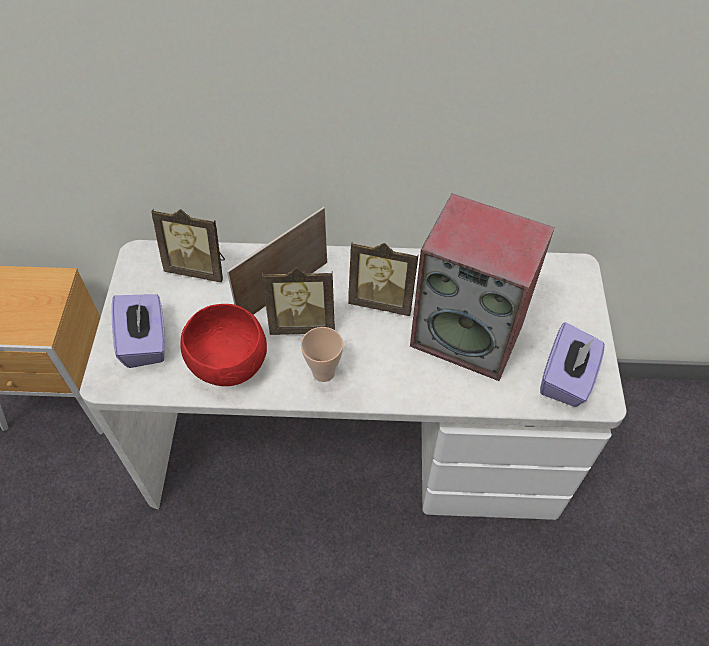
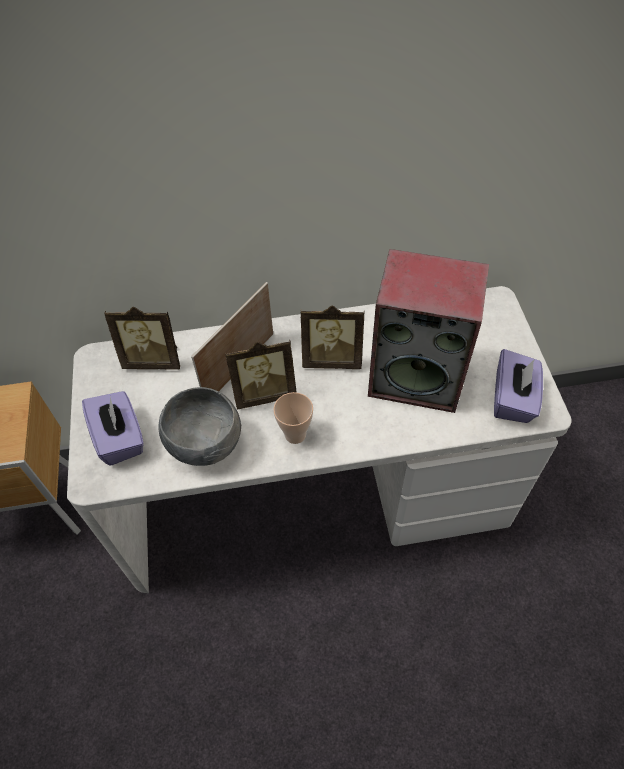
camera: 10 degrees left, 0 degrees up
(229, 364) = (205, 444): red bowl -> grey bowl

